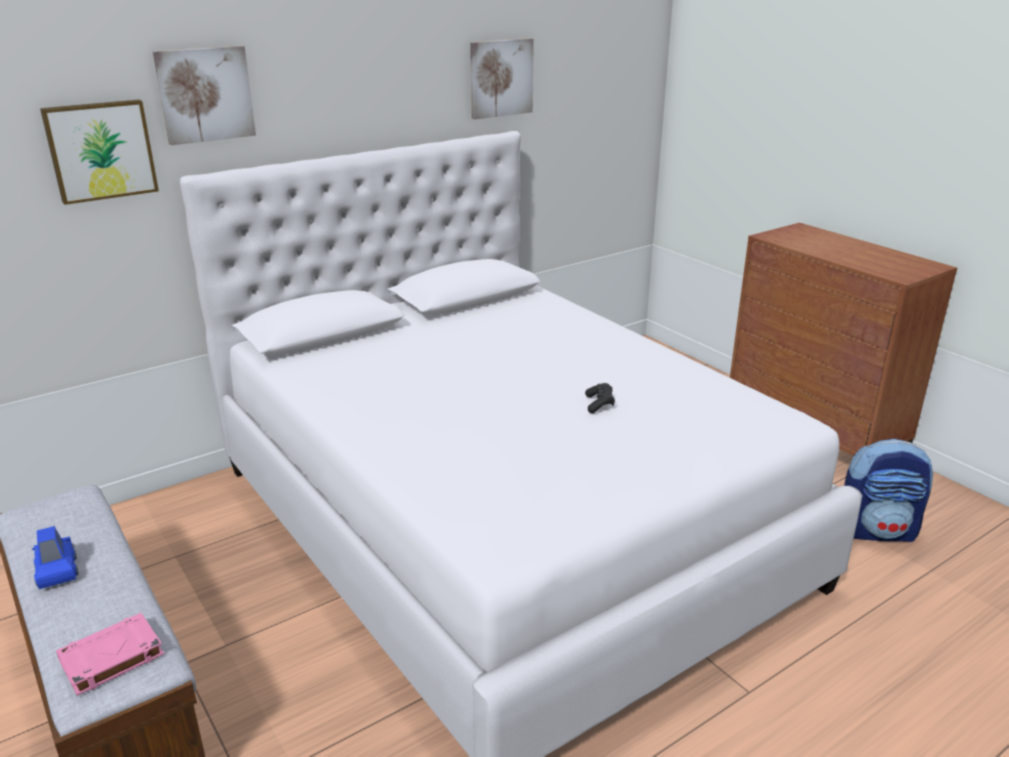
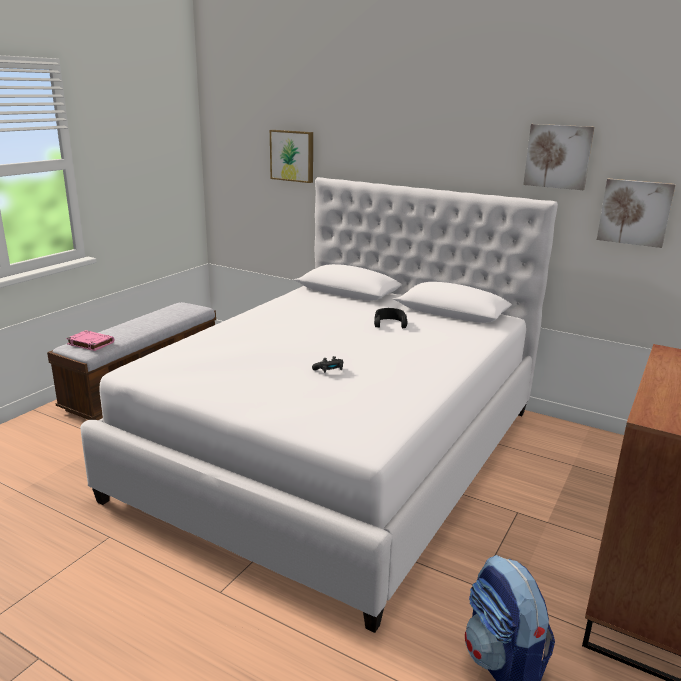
camera: 65 degrees right, 5 degrees down
(57, 570) = (143, 319): blue toy car -> none
(205, 94) = (344, 134): picture -> picture (635, 212)
(475, 338) = (390, 323): none -> black headphones

